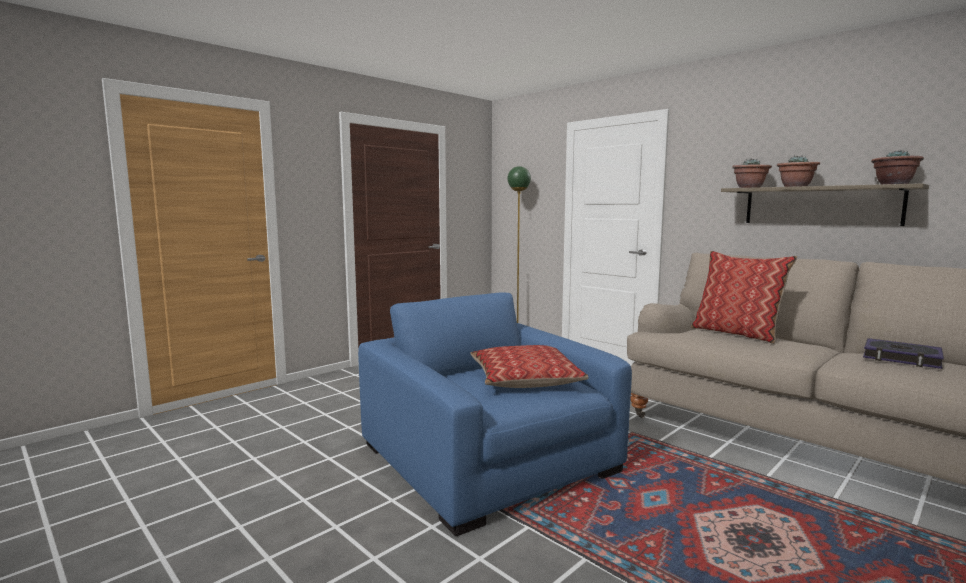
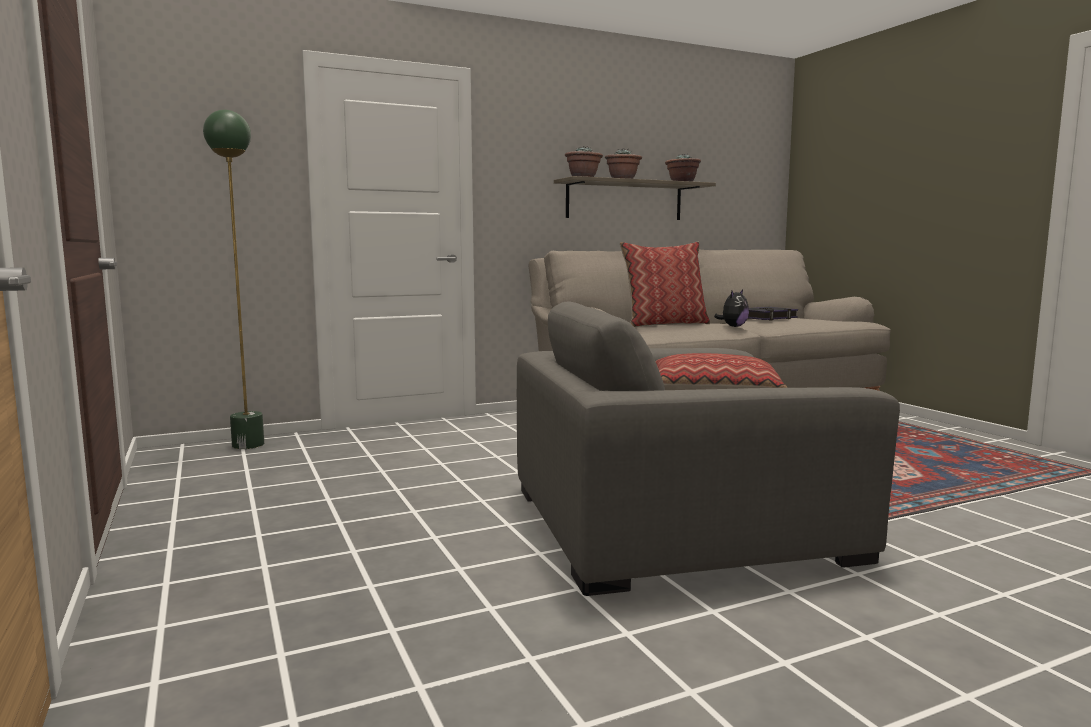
camera: 70 degrees left, 0 degrees up
(489, 457) = (678, 521): blue armchair -> grey armchair
(794, 353) = (733, 326): none -> plush toy

